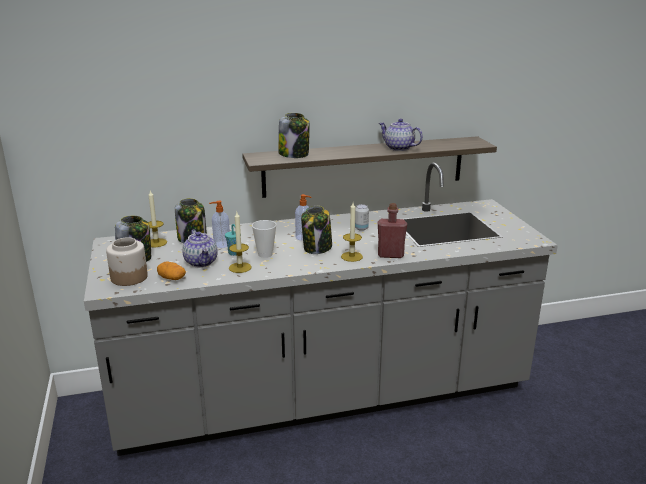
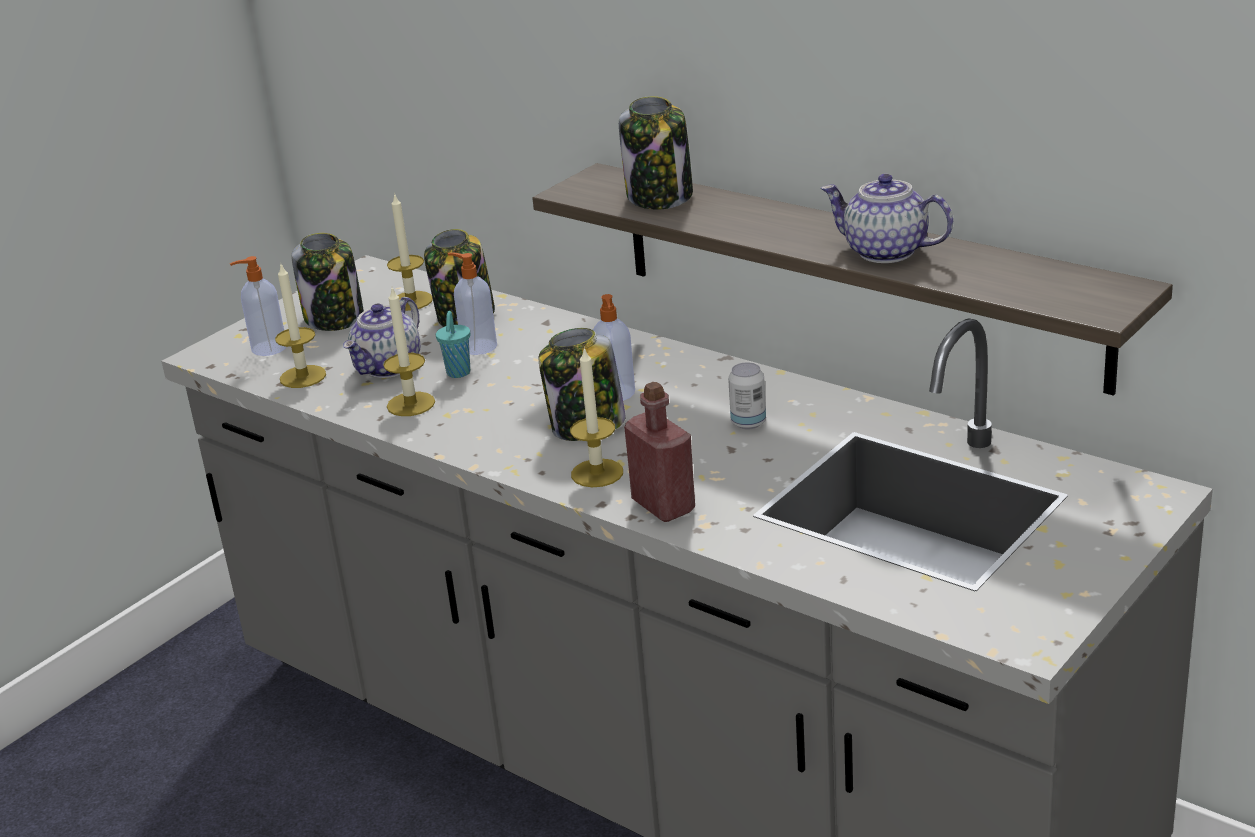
camera: 55 degrees right, 5 degrees up
(129, 277) = (268, 348): jar -> soap dispenser
(171, 278) = (303, 376): potato -> candle
(265, 254) = (491, 398): cup -> none
(398, 148) = (884, 252): teapot -> teapot turned 60 degrees counterclockwise

